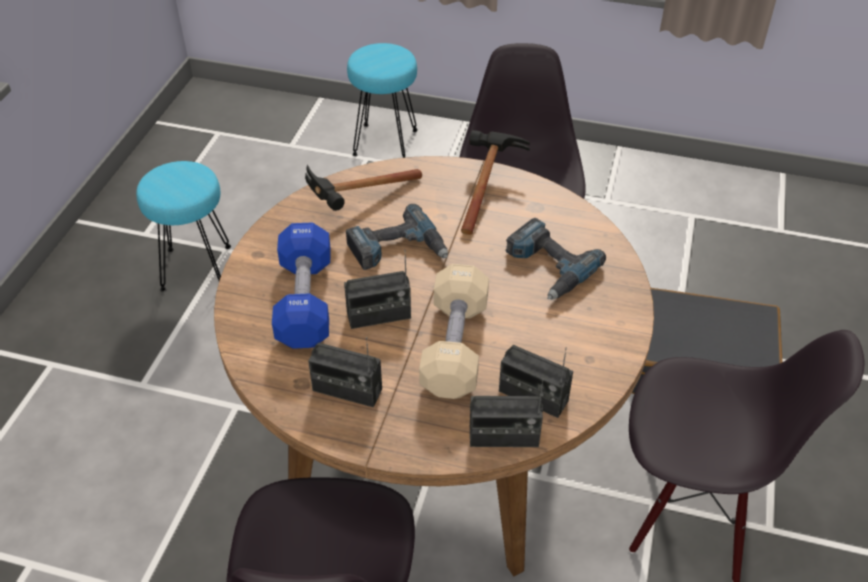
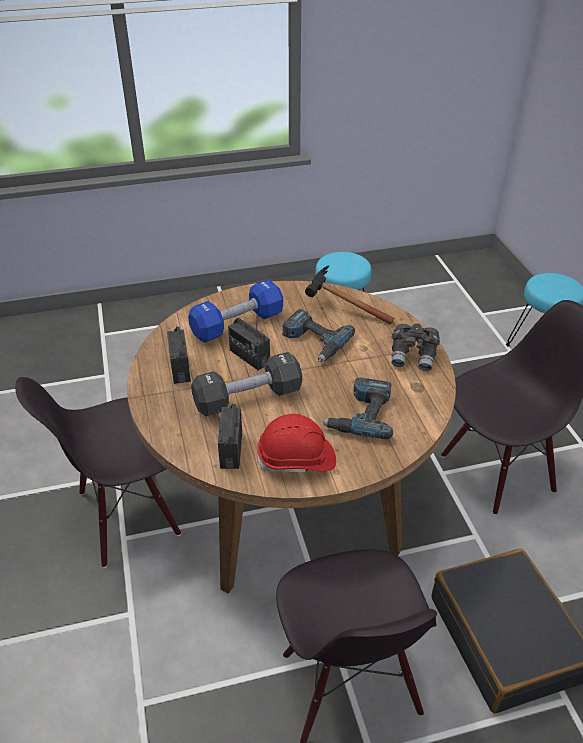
camera: 60 degrees right, 5 degrees down
(454, 347) = (248, 398): beige dumbbell -> black dumbbell
(486, 187) = (413, 356): hammer -> grey binoculars
(503, 437) = (187, 448): radio -> none
(584, 346) = (297, 460): none -> red hard hat

